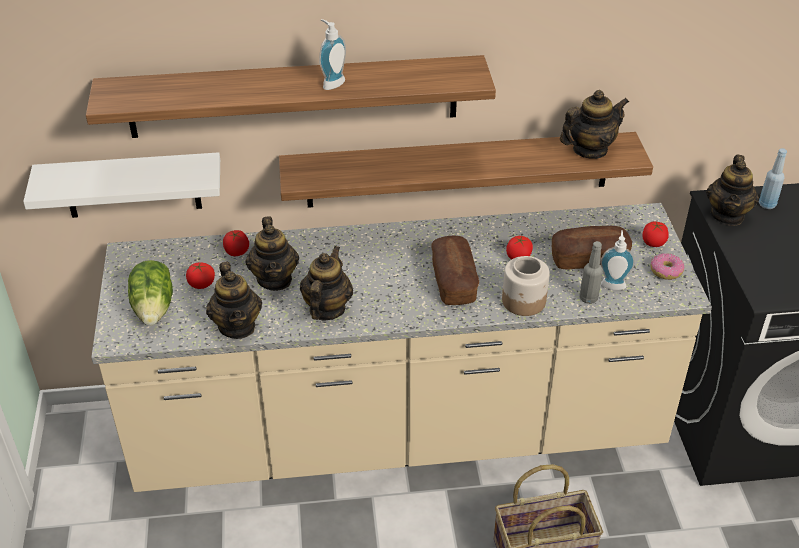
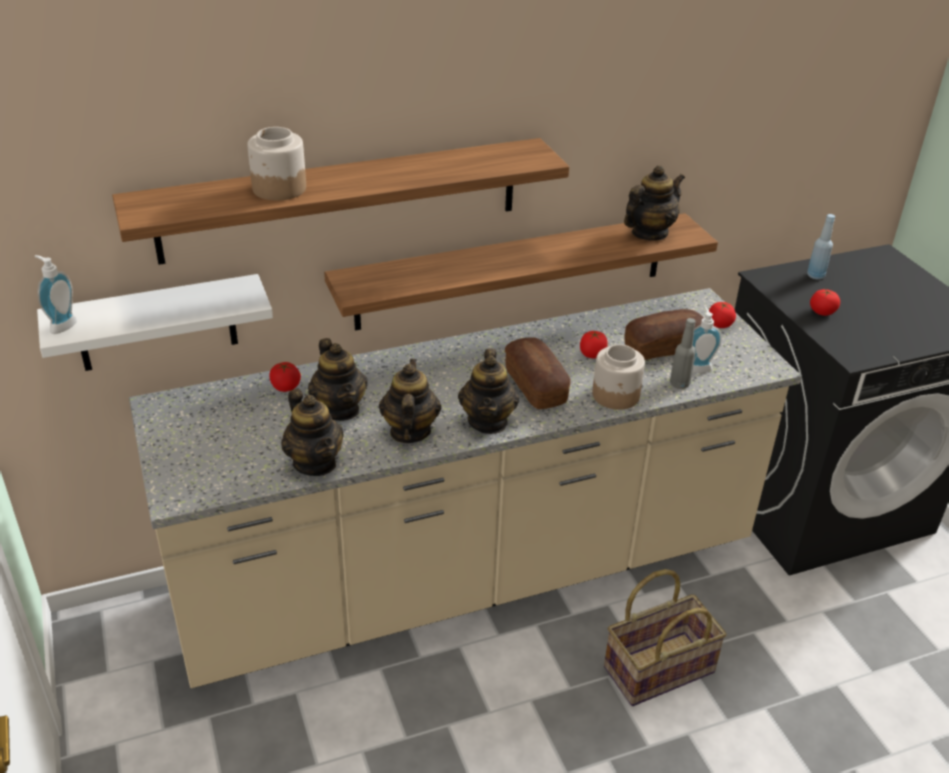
camera: 15 degrees left, 5 degrees down
(154, 307) = (210, 457): lettuce -> none
(201, 284) = (257, 425): tomato -> tomato (822, 312)
(229, 87) = (278, 188): none -> jar
(331, 83) = (392, 175): soap dispenser -> soap dispenser (61, 325)
(666, 271) = (743, 349): donut -> none
(727, 215) = (783, 289): teapot -> teapot (488, 421)

